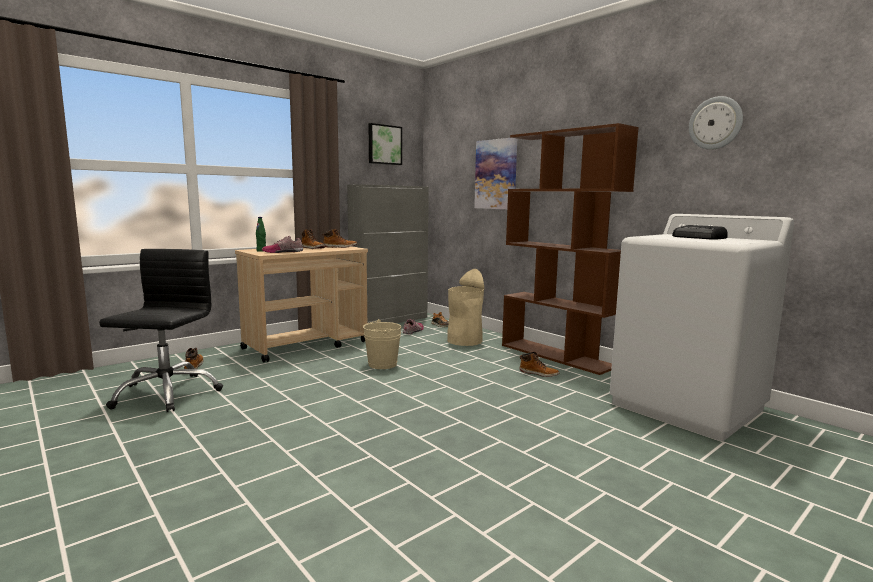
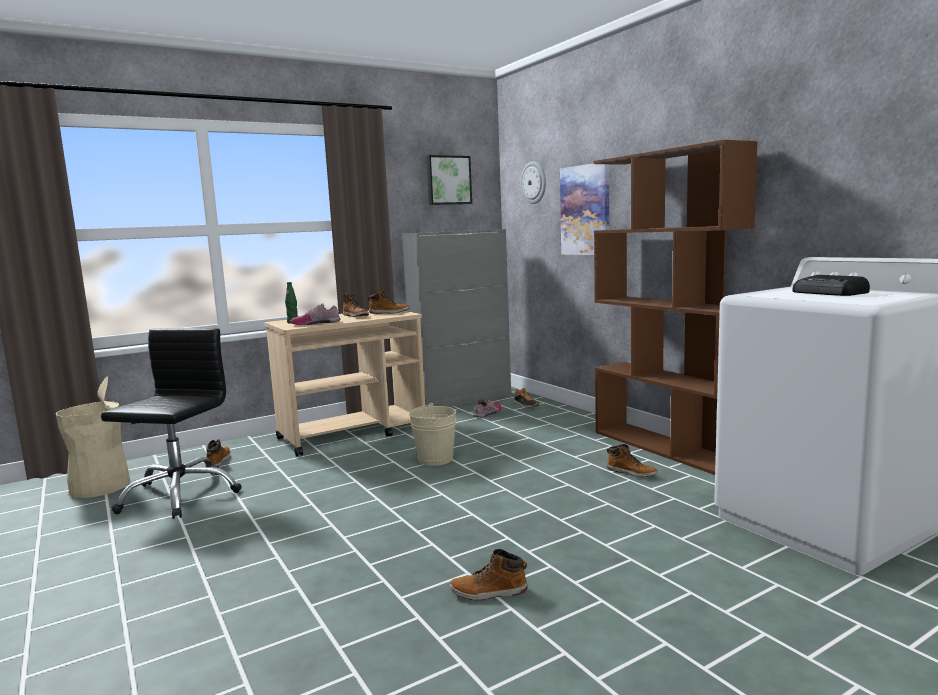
camera: 10 degrees right, 0 degrees up
(459, 461) = (489, 592): none -> boot
(464, 341) = (549, 426): beige trash can -> beige trash can (100, 487)
(715, 123) = (860, 130): wall clock -> wall clock (534, 182)

